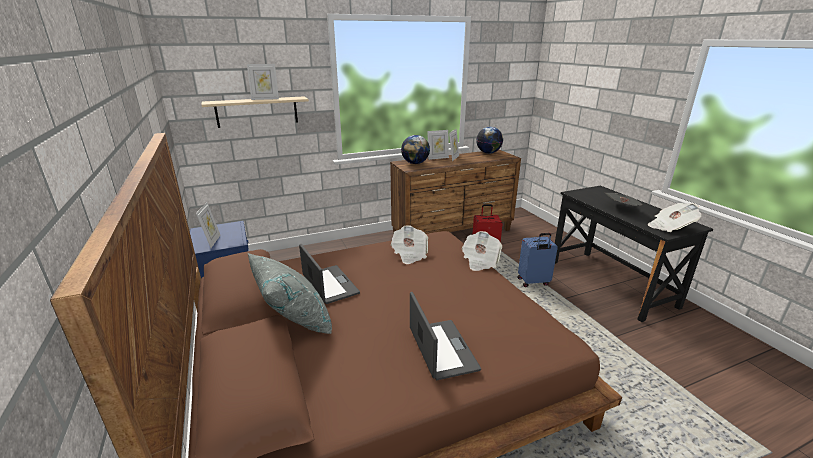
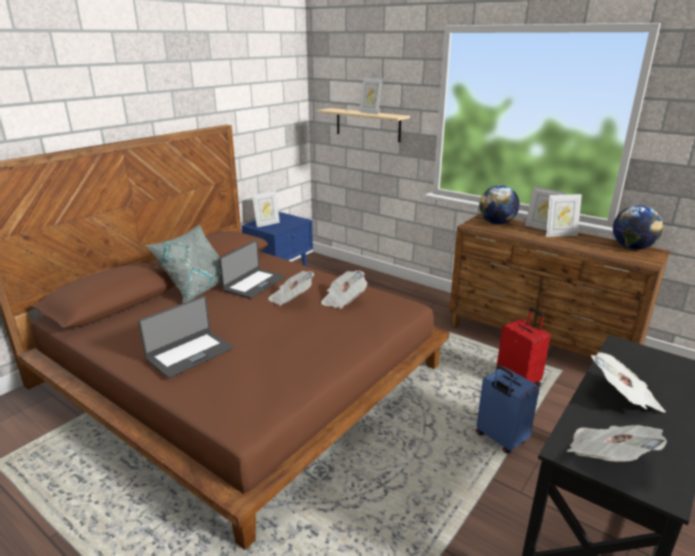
camera: 60 degrees right, 0 degrees up
(480, 261) = (371, 340): newspaper -> newspaper (291, 299)

